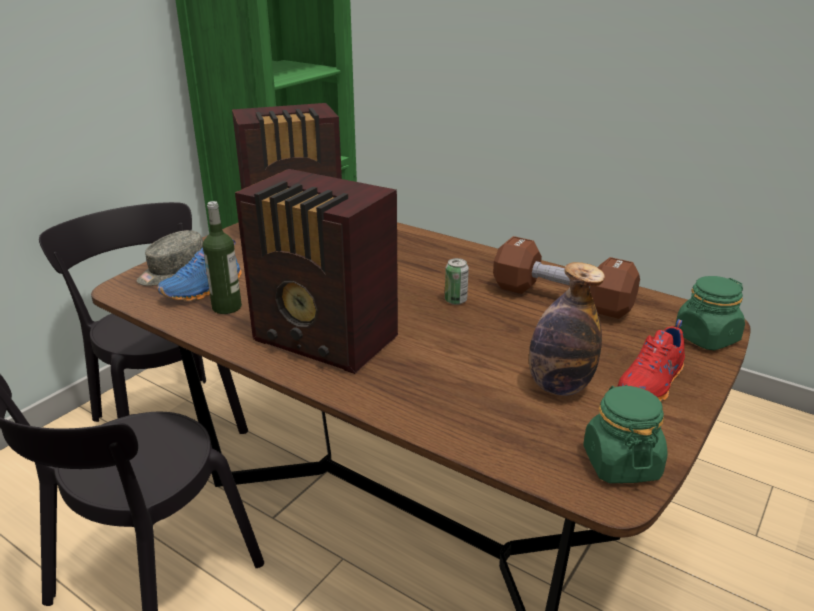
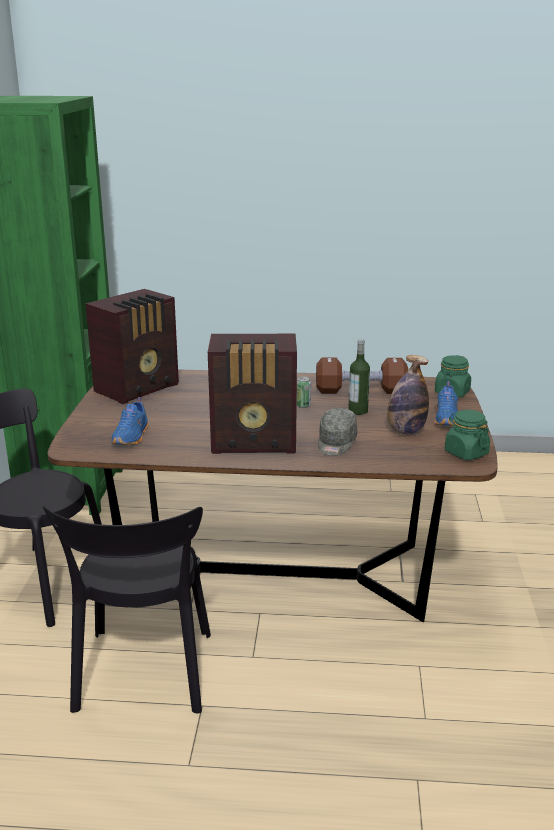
camera: 30 degrees left, 5 degrees down
(173, 272) = (92, 433): grey cap -> grey cap (336, 443)
(227, 307) = (165, 442): bottle -> bottle (358, 411)
(652, 383) = (447, 418): red shoe -> blue shoe

